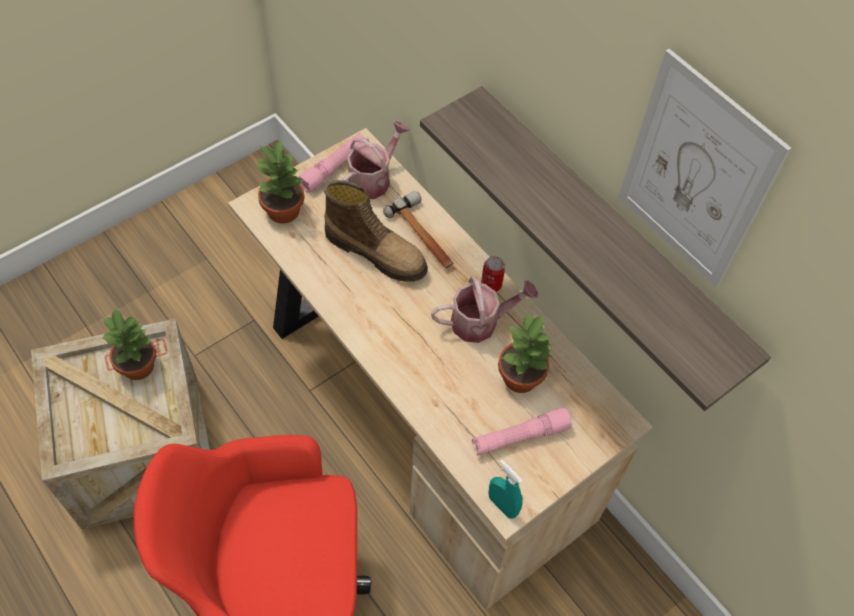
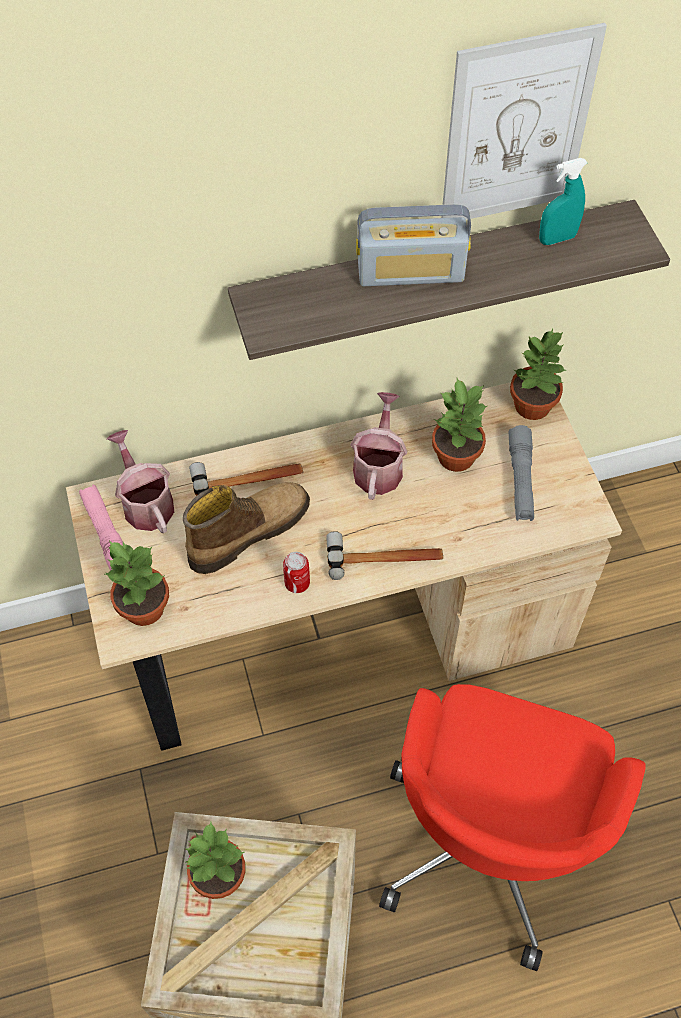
camera: 65 degrees left, 0 degrees up
(393, 354) = (384, 557): none -> hammer
(491, 285) = (338, 442): can -> can (297, 583)
(502, 505) = (587, 520): turquoise spray bottle -> turquoise spray bottle (557, 239)
(520, 436) = (520, 480): pink flashlight -> grey flashlight
(565, 200) = (411, 272): none -> radio
(608, 425) = (533, 406): none -> potted plant

